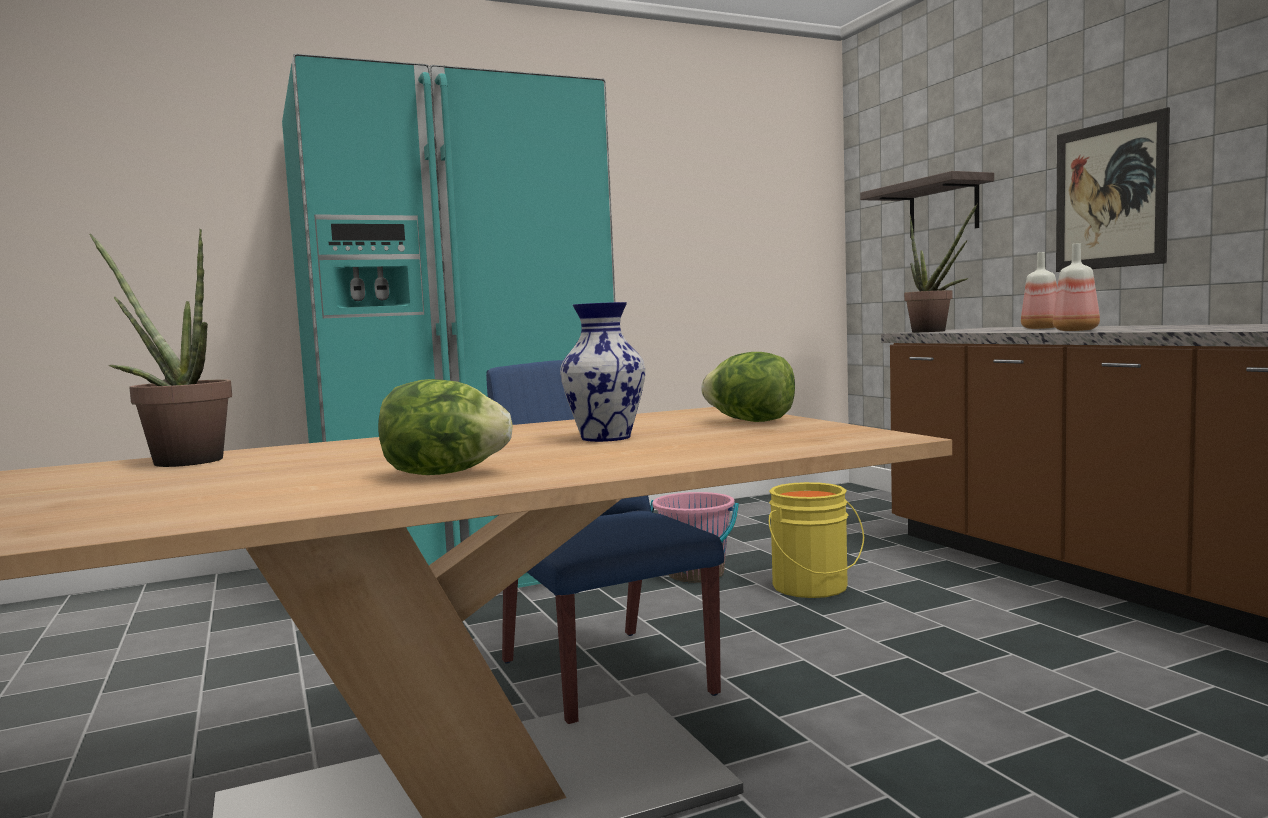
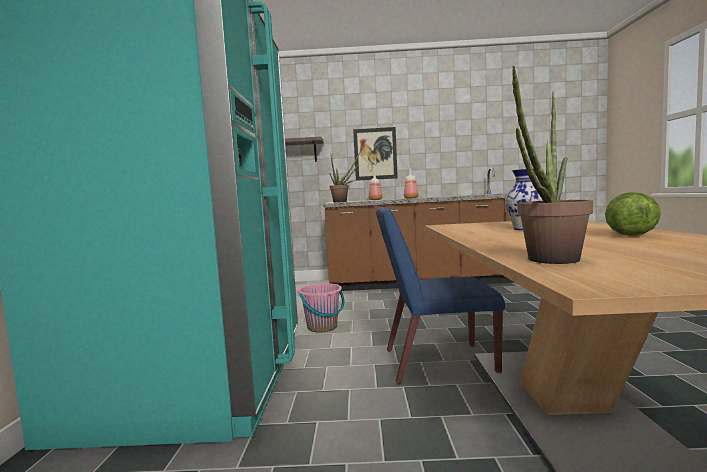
camera: 65 degrees left, 0 degrees up
(751, 421) = (493, 223): lettuce -> none
(812, 588) = (371, 313): yellow bucket -> none

